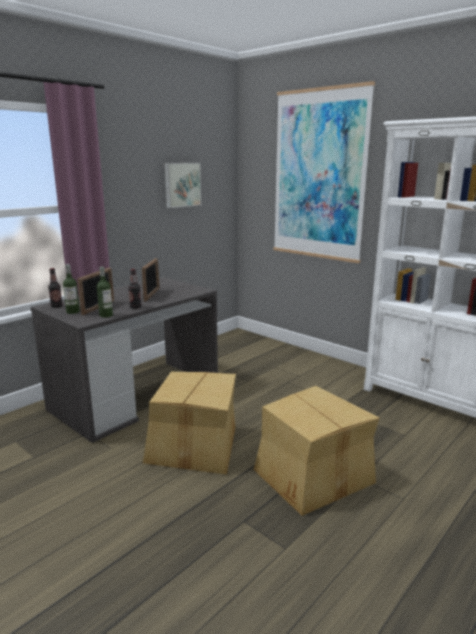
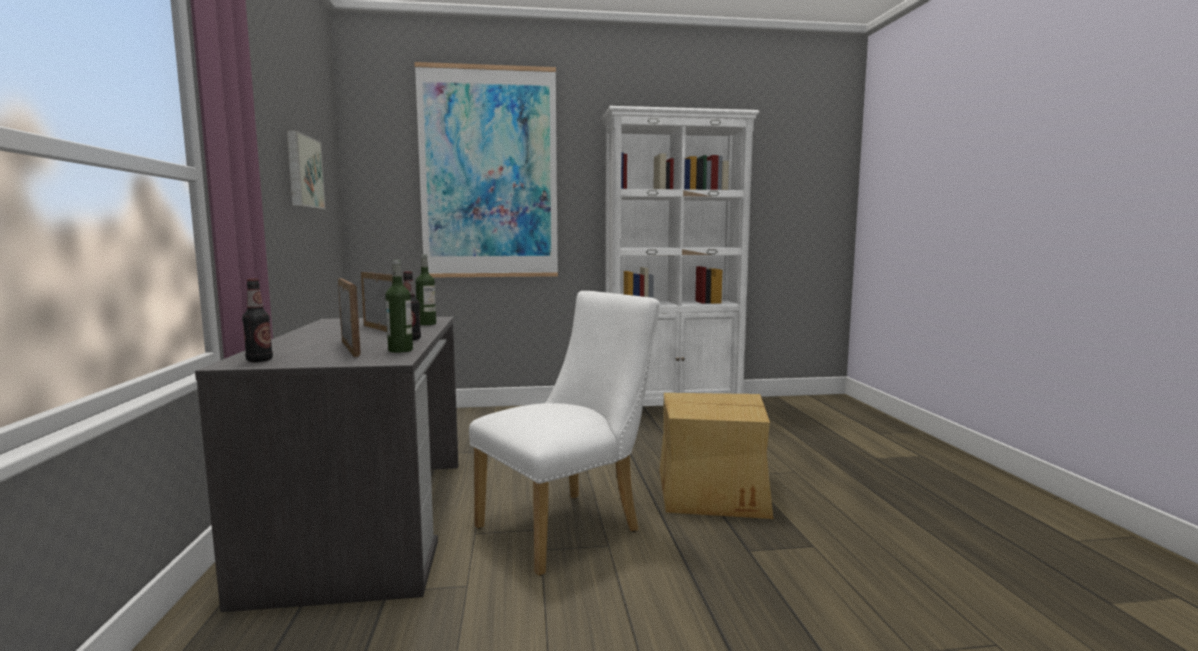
camera: 50 degrees left, 10 degrees down
(73, 312) = (324, 358): bottle -> bottle (426, 324)
(195, 446) = (568, 526): cardboard box -> white chair

